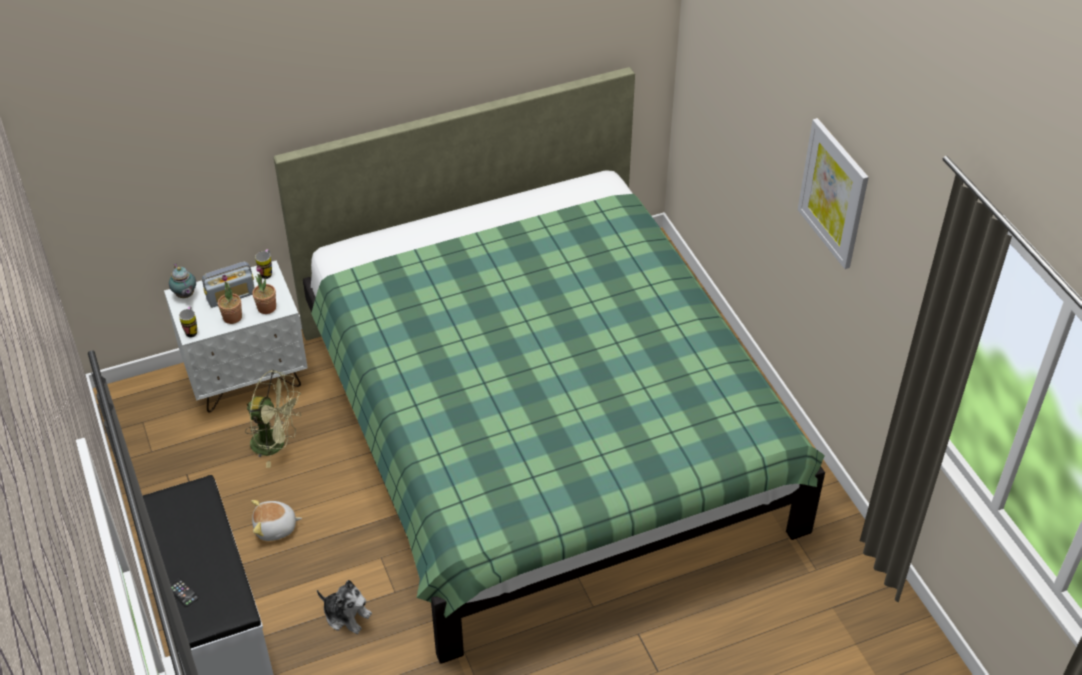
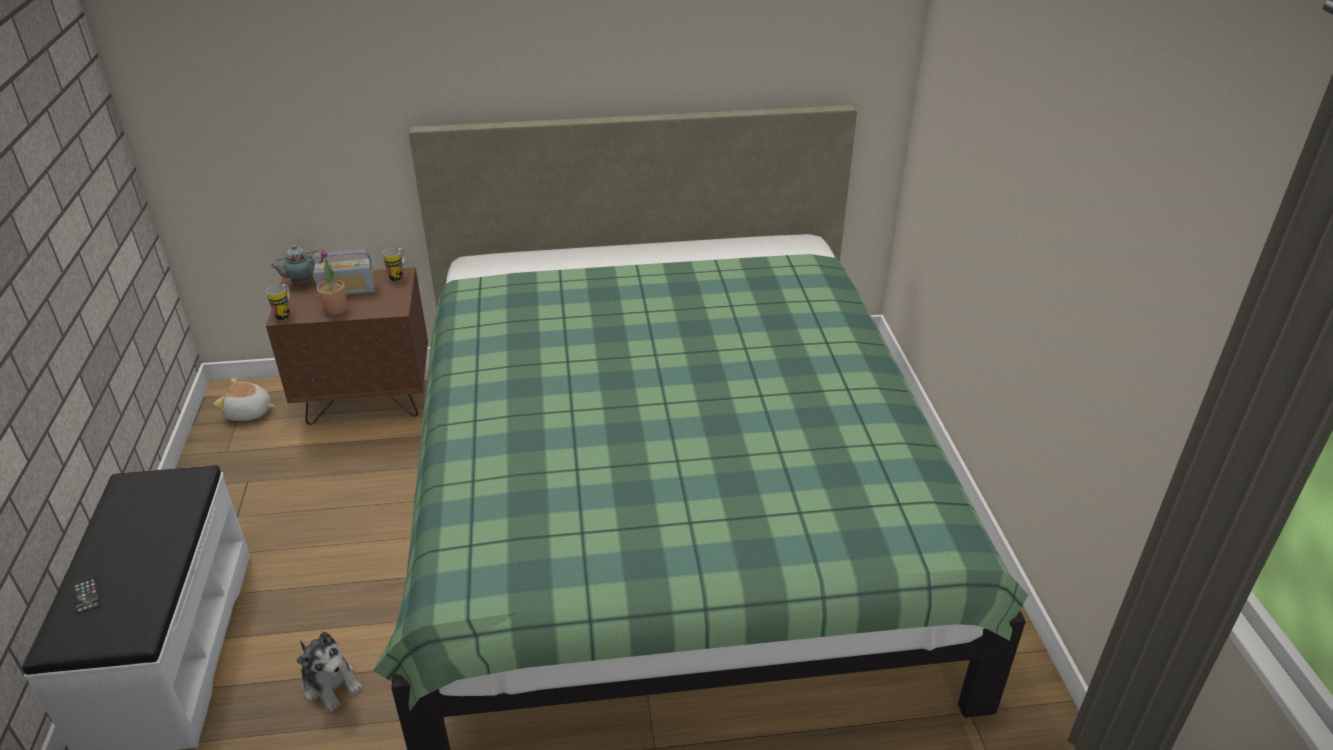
camera: 15 degrees right, 10 degrees down
(185, 295) = (301, 283): teapot -> teapot turned 75 degrees clockwise
(247, 378) = (367, 399): white nightstand -> brown nightstand
(266, 307) = (377, 306): potted plant -> none
(275, 528) = (307, 559): plush toy -> plush toy (249, 413)
(276, 443) = (360, 468): green fan -> none
(833, 193) = (1091, 204): picture -> none

